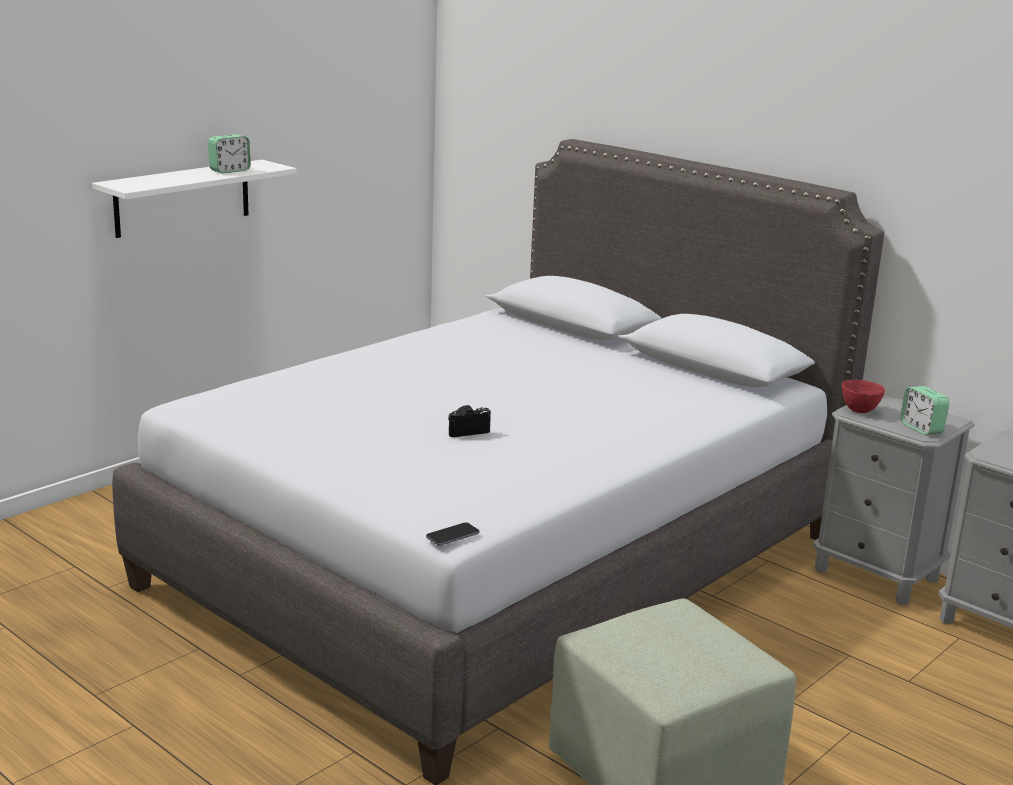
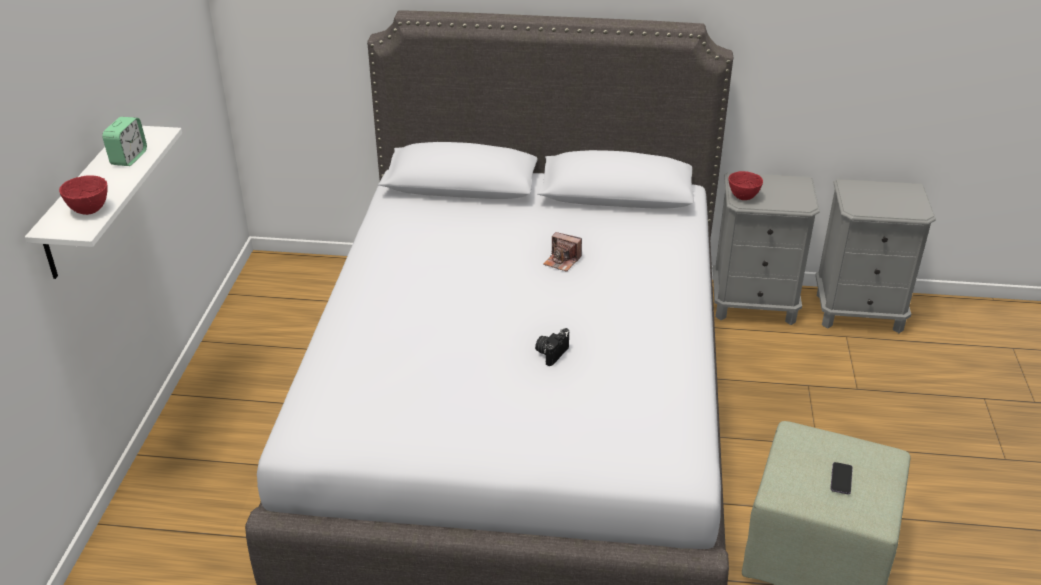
camera: 35 degrees left, 15 degrees up
(153, 182) = (88, 210): none -> red bowl
(452, 536) = (690, 475): phone -> phone (841, 479)
(579, 387) = (562, 261): none -> camera
(921, 428) = (796, 199): alarm clock -> none

